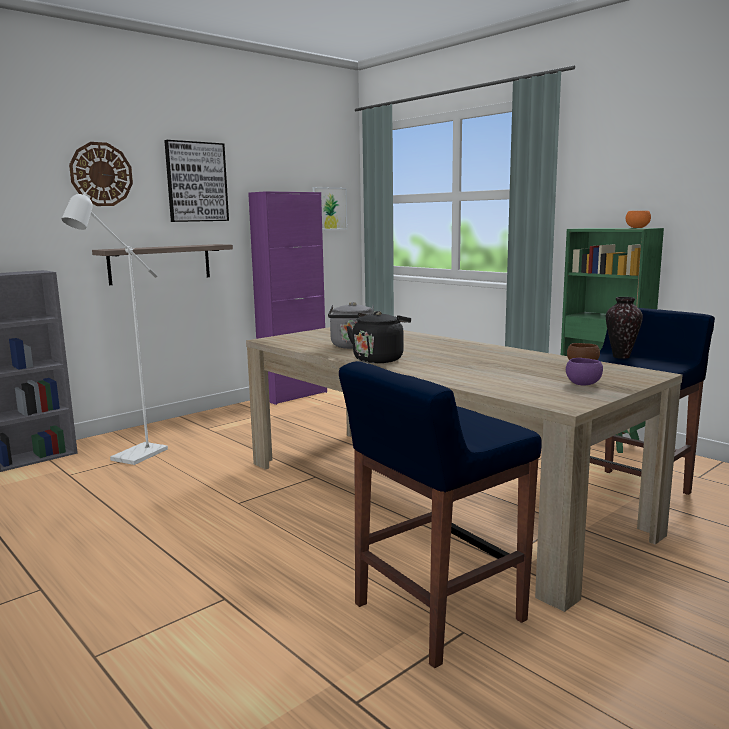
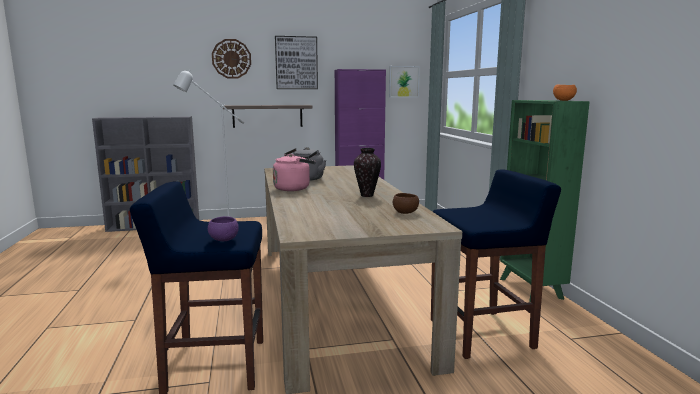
camera: 30 degrees right, 0 degrees up
(379, 359) = (294, 188): black kettle -> pink kettle
(583, 384) = (360, 224): purple bowl -> purple bowl (223, 240)
(621, 357) = (477, 212): vase -> vase (367, 195)

